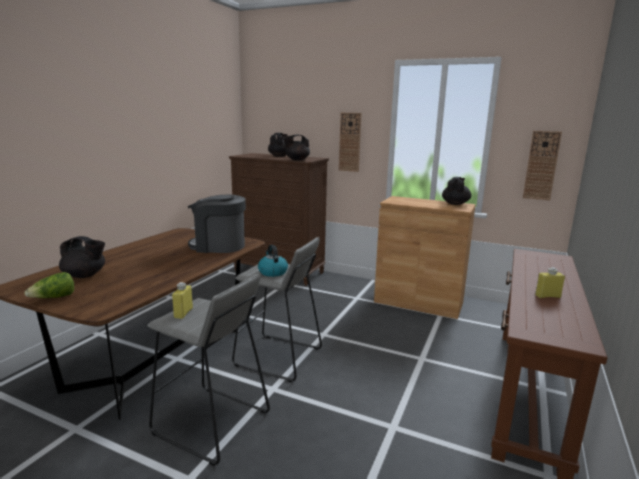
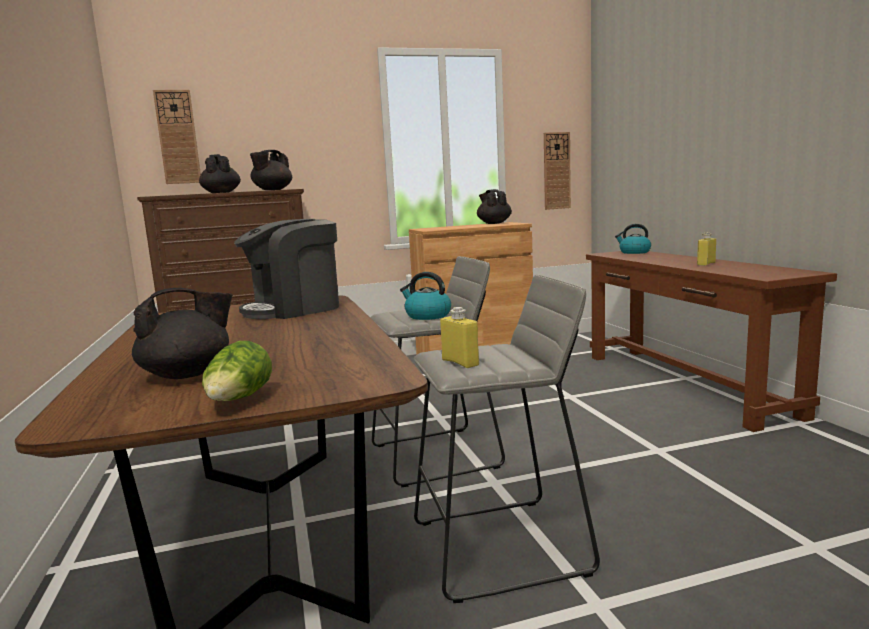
camera: 40 degrees left, 5 degrees down
(350, 142) = (327, 164): wall clock -> wall clock (178, 137)
(554, 259) = (634, 252): none -> kettle

